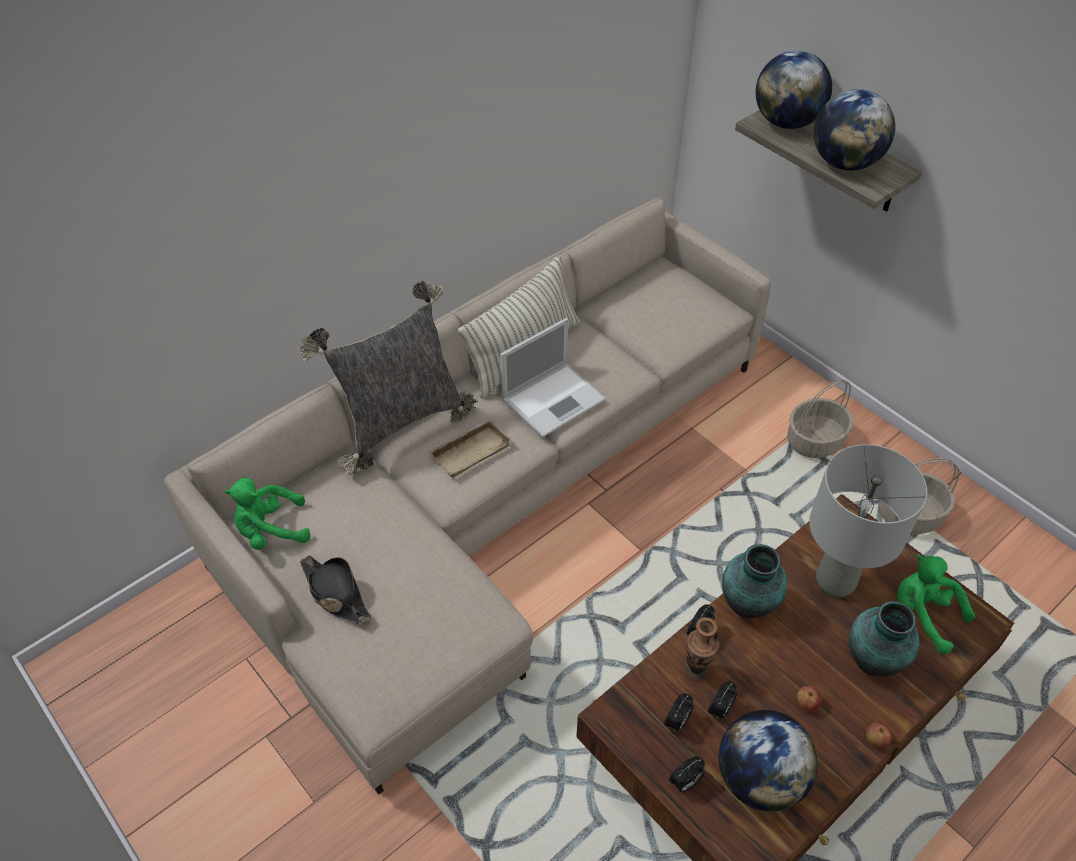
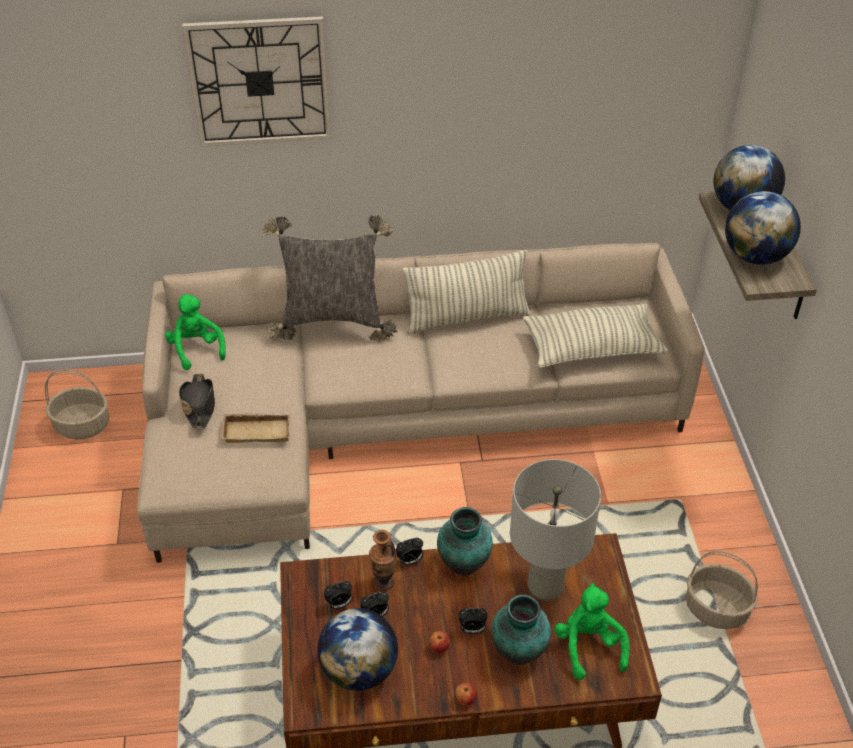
camera: 35 degrees right, 5 degrees down
(243, 172) = (259, 82): none -> wall clock
(271, 530) = (196, 349): green plush toy -> green plush toy turned 45 degrees clockwise
(470, 450) = (366, 363): beige tray -> beige tray (258, 430)
(554, 398) = (459, 358): laptop -> none
(663, 328) = (592, 349): none -> pillow
(685, 783) = (308, 642): alarm clock -> alarm clock (472, 630)
(814, 440) = (689, 512): basket -> basket (83, 425)

